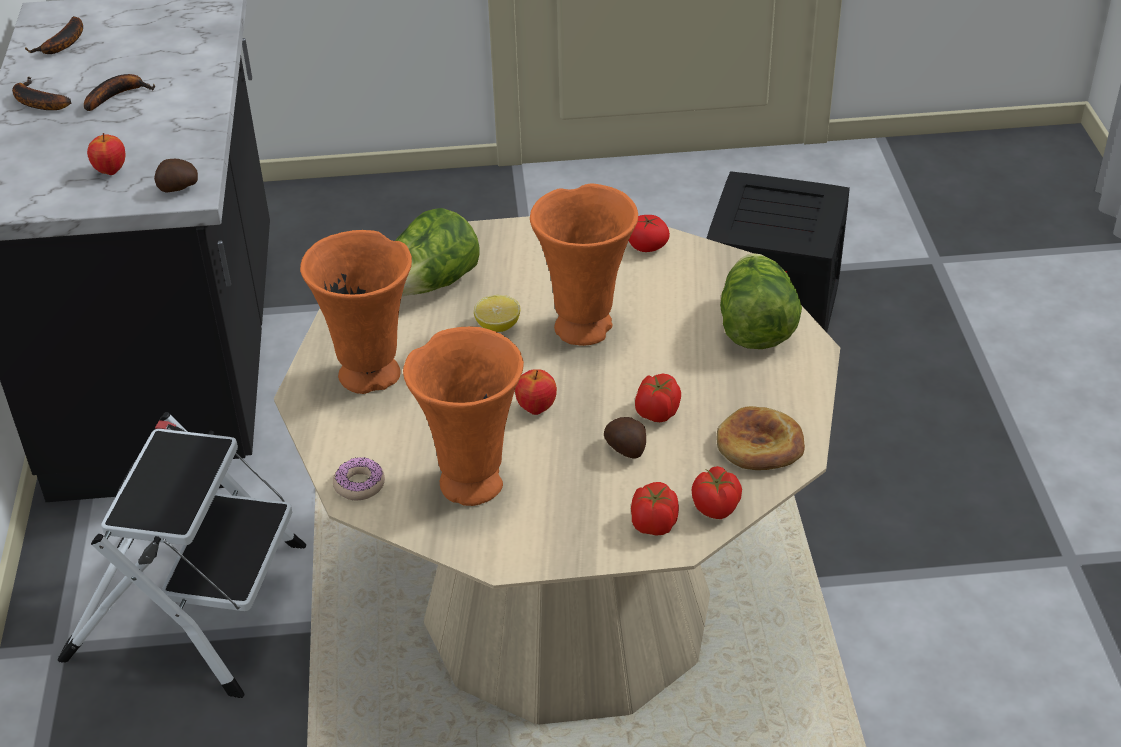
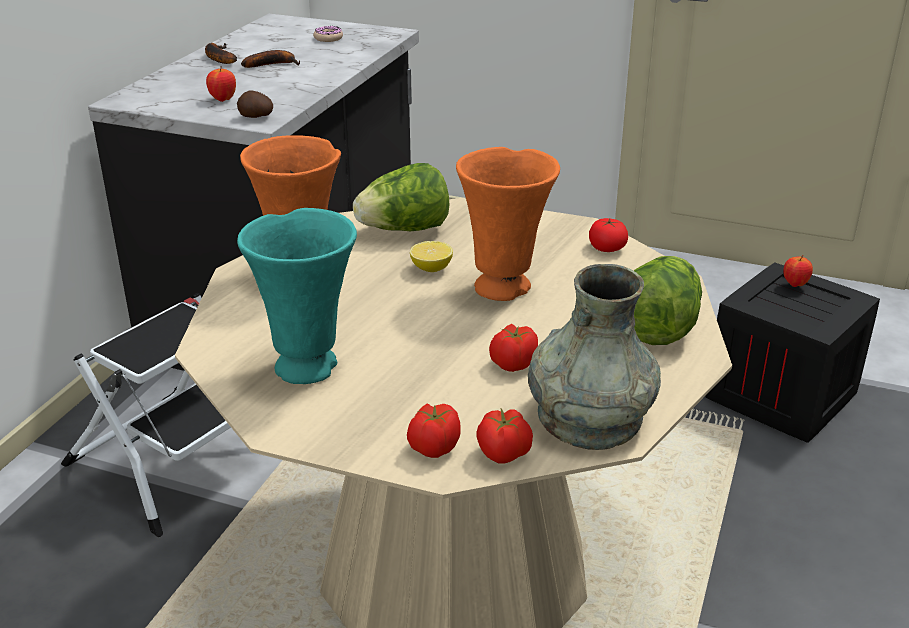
camera: 25 degrees right, 10 degrees down
(62, 44) = (268, 35): banana -> none
(359, 484) = (218, 341): donut -> donut (328, 38)
(473, 481) = (309, 366): orange vase -> turquoise vase
(536, 409) = (410, 331): apple -> apple (795, 284)
(627, 449) = (461, 383): potato -> none
(759, 444) = (589, 417): bread -> grey vase

